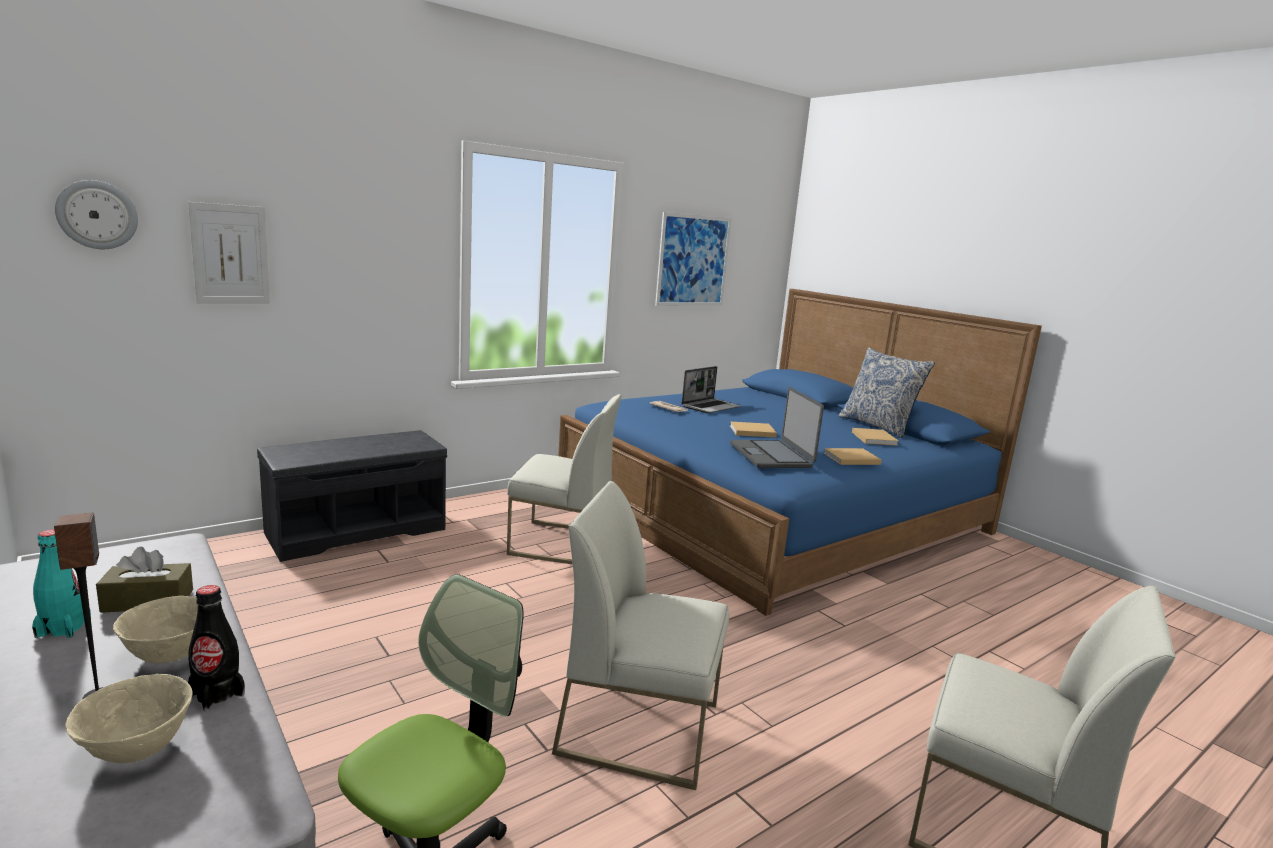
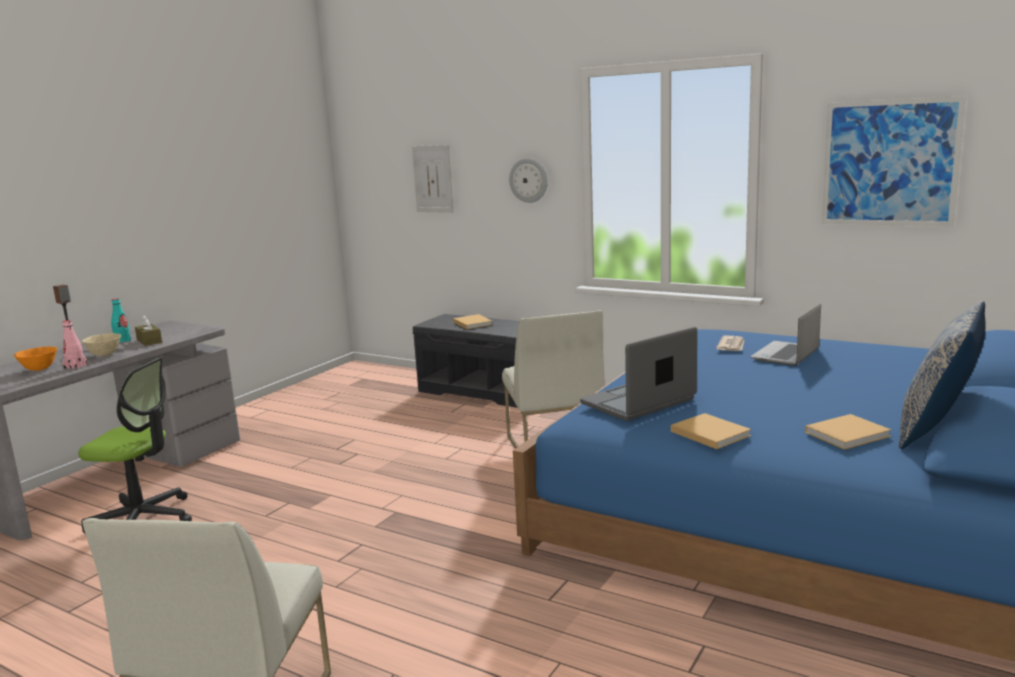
camera: 70 degrees right, 0 degrees up
(97, 215) = (376, 158): wall clock -> wall clock (529, 180)
(136, 751) = (39, 369): beige bowl -> orange bowl
(217, 694) = (75, 367): black bottle -> pink bottle
(641, 727) = (304, 537): white chair -> none
(710, 407) = (786, 355): laptop -> laptop turned 105 degrees clockwise
(751, 431) = (720, 382): beige book -> beige book (472, 323)

